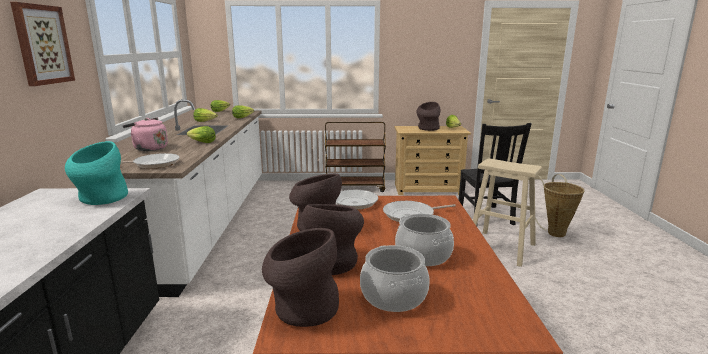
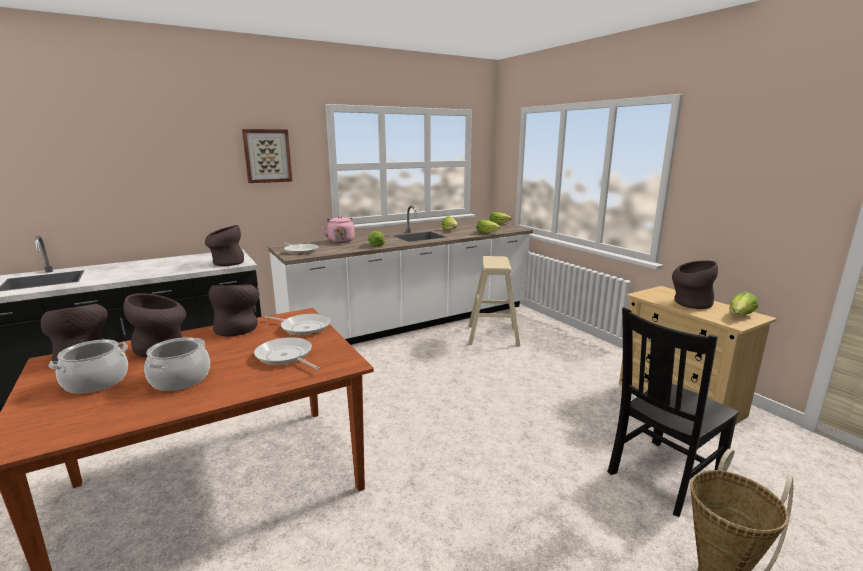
camera: 60 degrees right, 0 degrees up
(100, 199) = (226, 263): turquoise vase -> brown vase
(355, 188) = (590, 353): brown cart -> none
(501, 248) = (564, 515): beige stool -> beige stool (493, 335)

